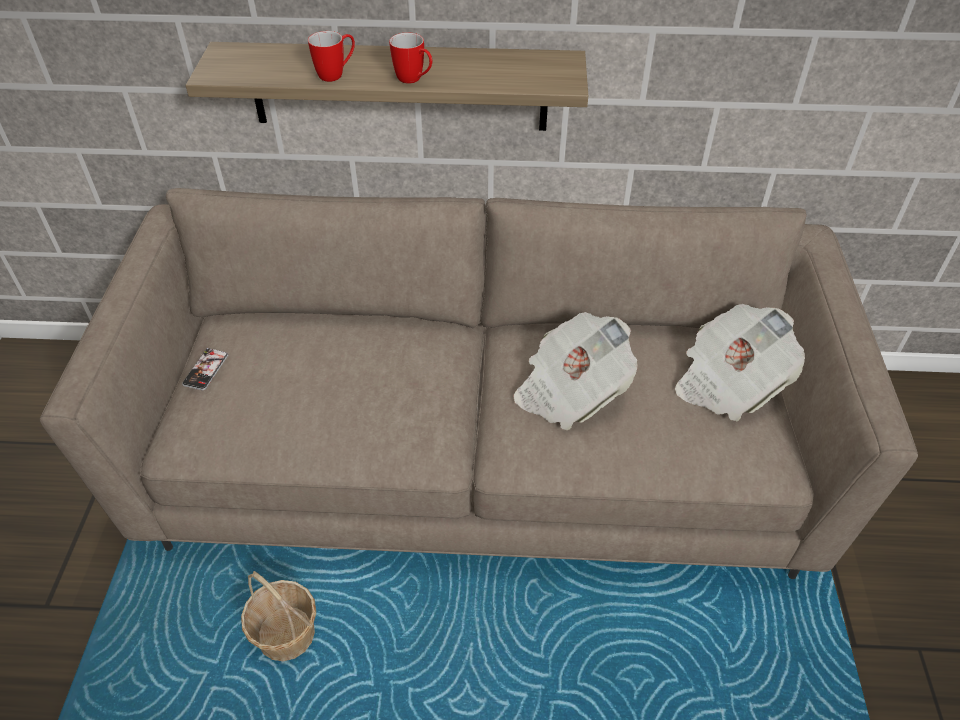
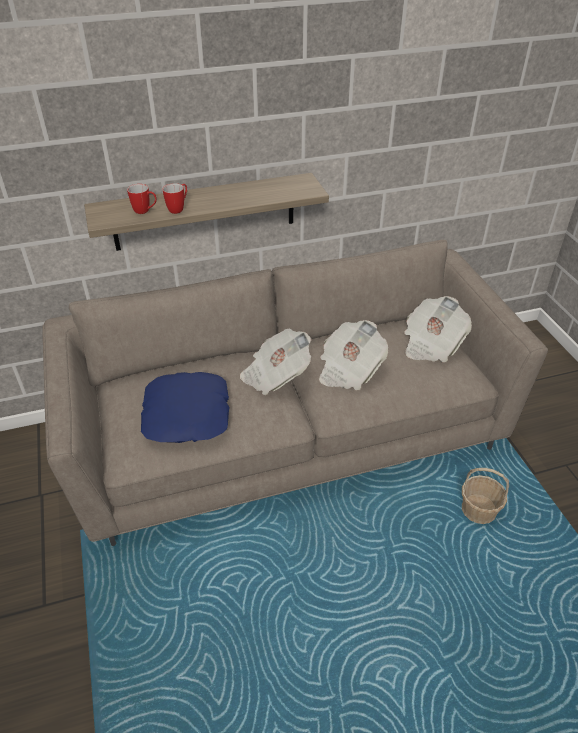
camera: 20 degrees left, 5 degrees down
(206, 370) = (121, 413): phone -> none
(286, 635) = (217, 569): basket -> basket (478, 510)
(294, 397) = (187, 414): none -> blue pillow
(414, 80) = (227, 204): mug -> mug (145, 211)
(452, 369) = (275, 375): none -> newspaper

